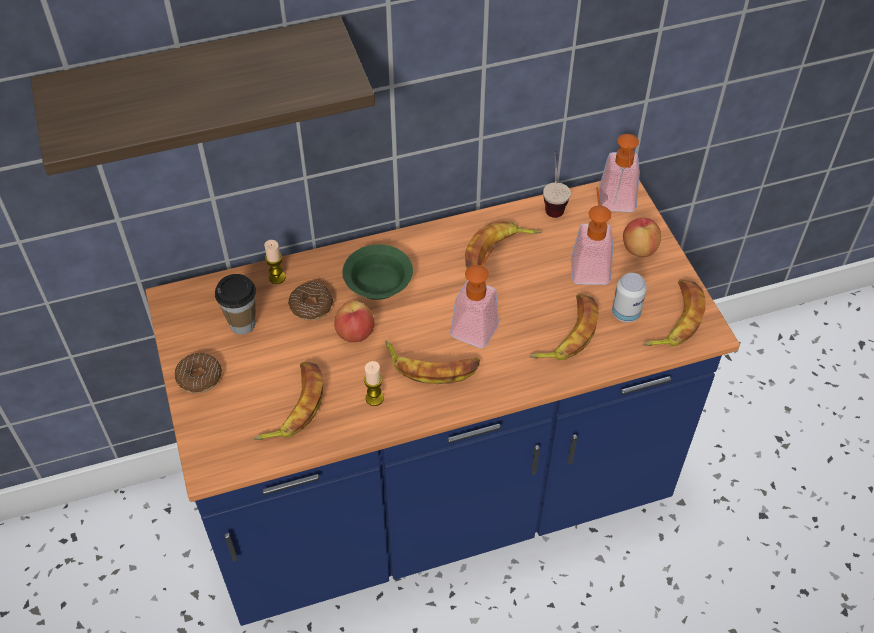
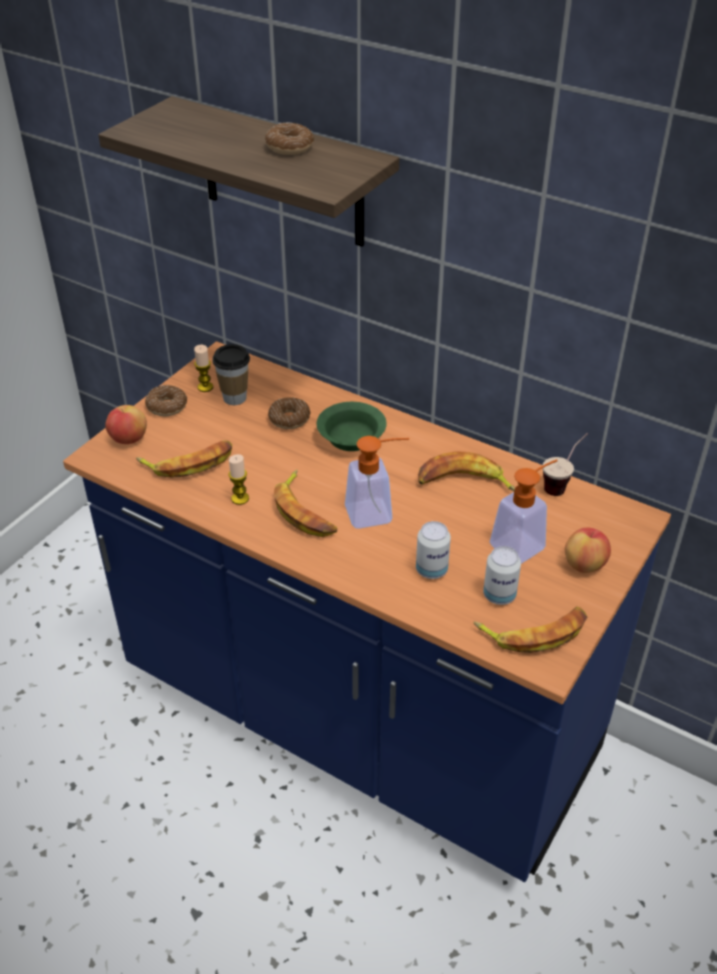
camera: 50 degrees right, 10 degrees down
(242, 63) = (289, 147): none -> donut
(277, 277) = (296, 388): candle -> candle (205, 387)
(355, 334) = (289, 454): apple -> apple (128, 439)
(567, 333) = (431, 570): banana -> can
(617, 206) = (615, 523): soap dispenser -> none

